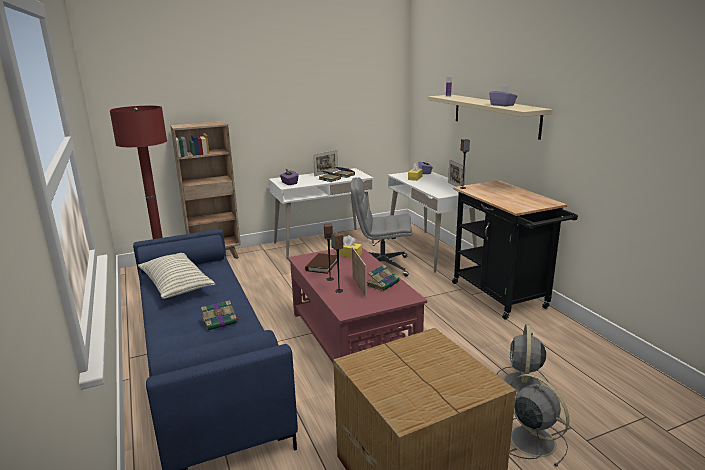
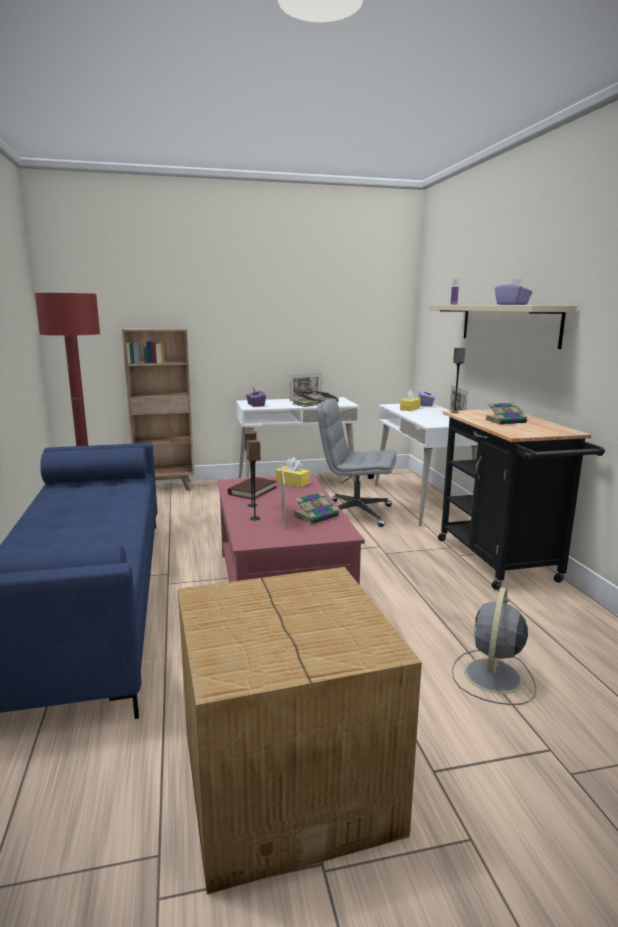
camera: 10 degrees right, 5 degrees down
(176, 286) = (71, 498): pillow -> none
(220, 321) = (91, 538): book -> book (506, 421)
(530, 439) = (479, 758): grey fan -> none

